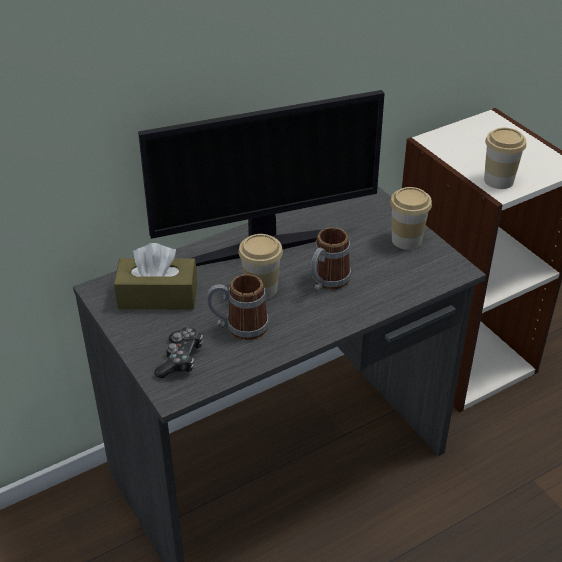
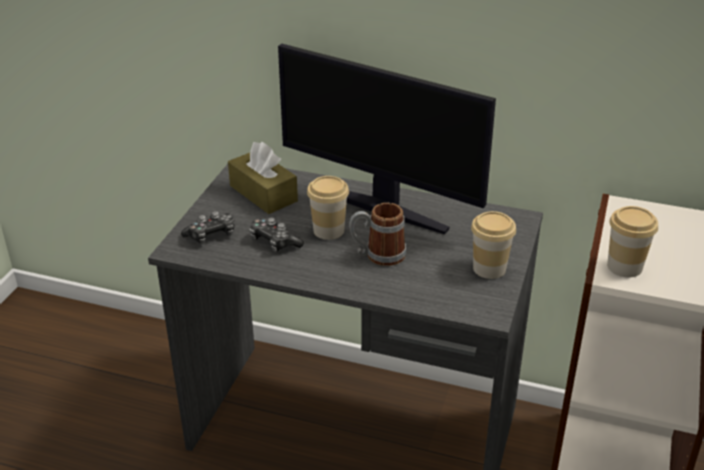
camera: 50 degrees right, 5 degrees down
(239, 327) = (274, 242): mug -> game controller

